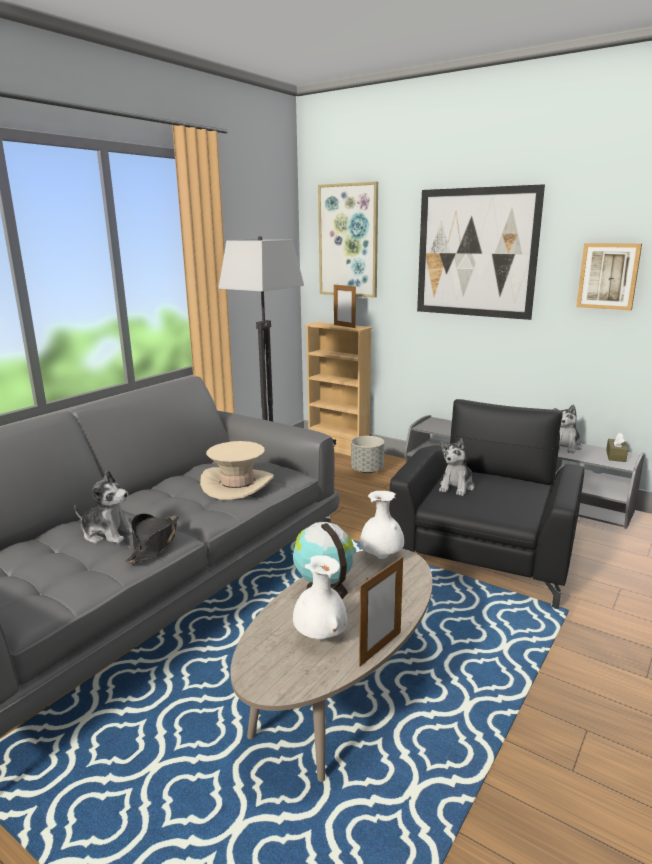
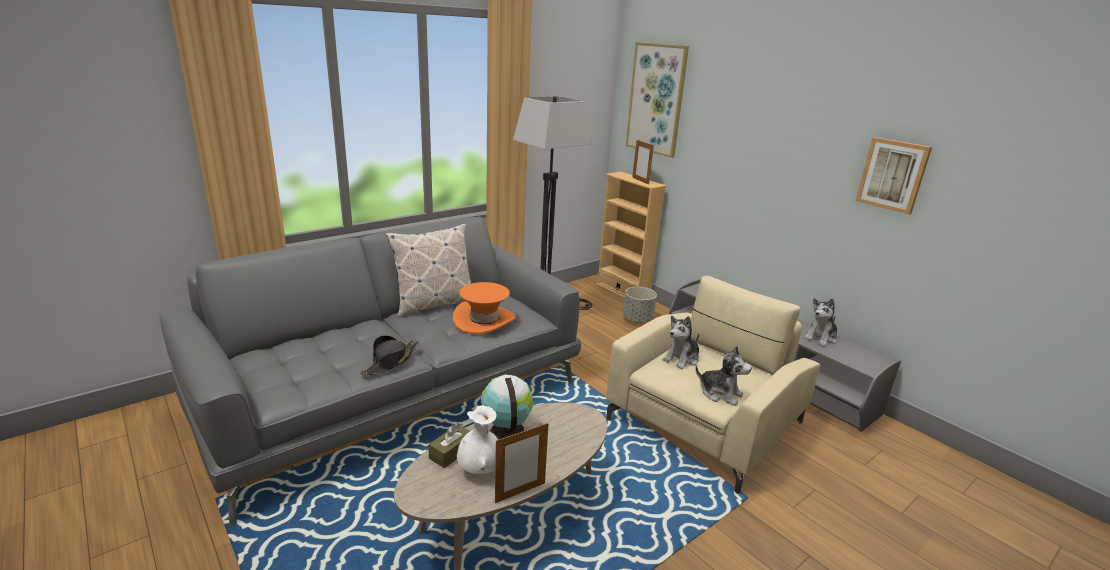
camera: 15 degrees right, 5 degrees up
(108, 533) = (363, 344): plush toy -> plush toy (720, 393)
(169, 479) = (434, 304): none -> pillow
(237, 484) = (484, 320): beige hat -> orange hat
(381, 557) = (571, 412): white vase -> none
(475, 253) = (768, 130): picture -> none
(486, 550) = (704, 421): black armchair -> beige armchair
(615, 456) = (867, 358): brown tissue box -> brown tissue box (451, 452)

